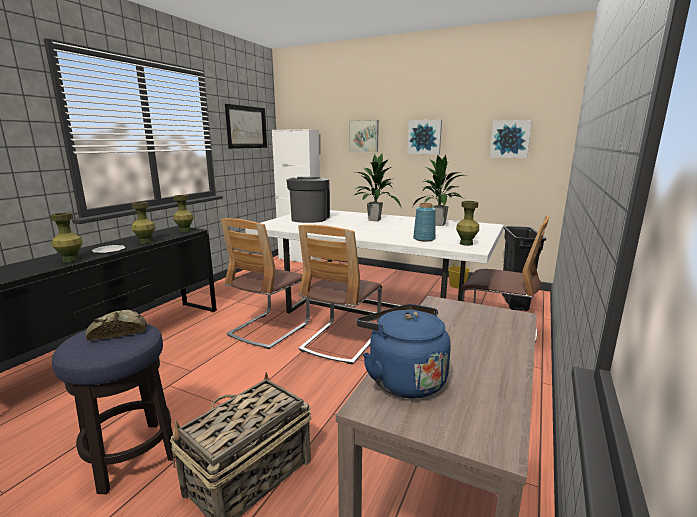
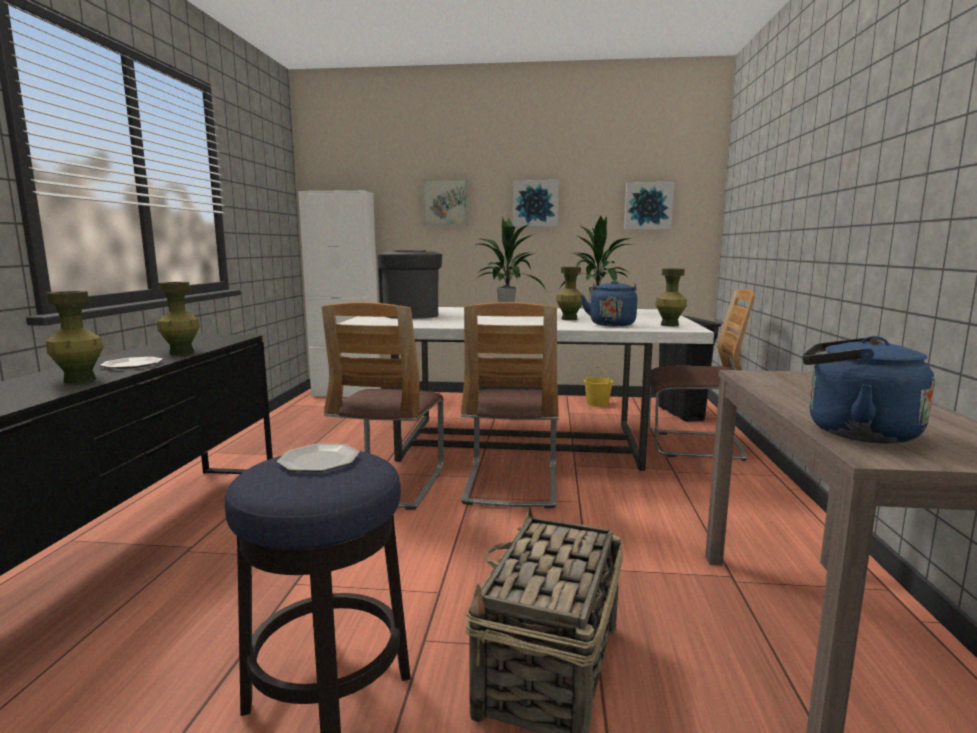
camera: 20 degrees left, 5 degrees down
(118, 331) = (319, 461): bread -> plate
(185, 230) = (224, 337): green vase -> green vase (569, 319)
(246, 127) = (263, 184): picture -> none
(424, 239) = (611, 324): blue vase -> blue kettle

